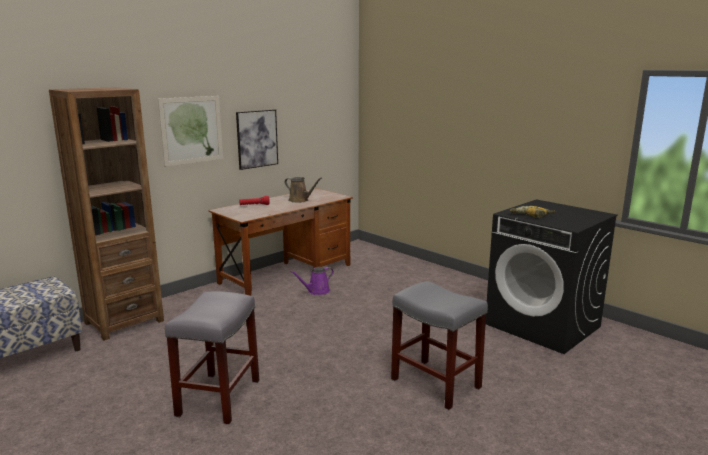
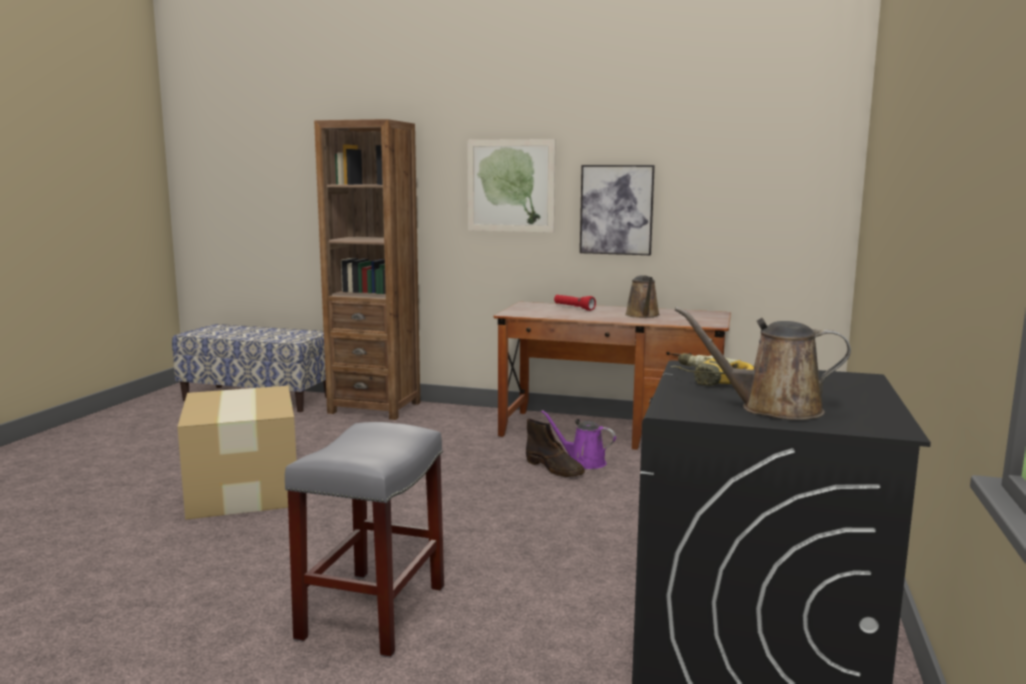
camera: 60 degrees right, 5 degrees down
(219, 397) = (244, 488): grey stool -> cardboard box
(316, 300) = (554, 468): none -> brown boot
(575, 218) = (772, 409): none -> brown watering can

